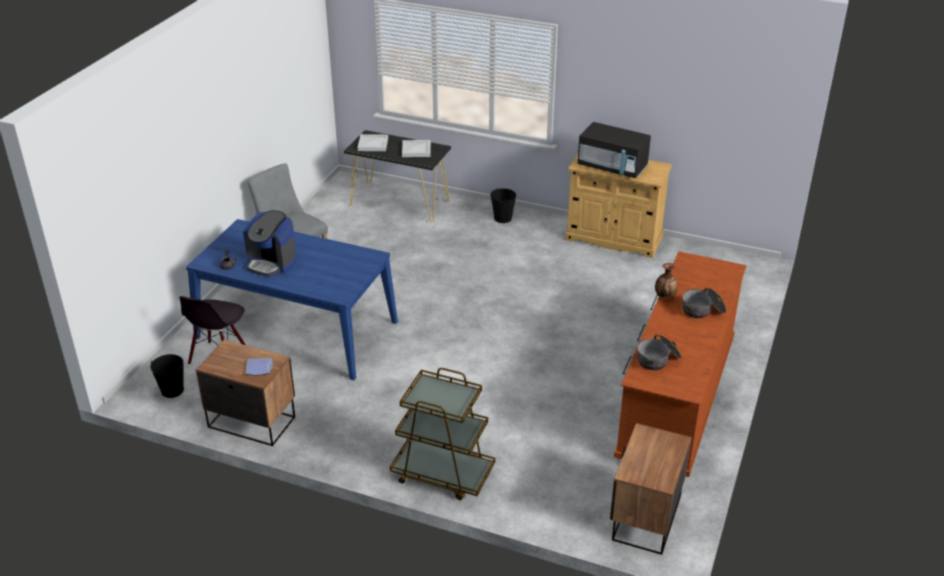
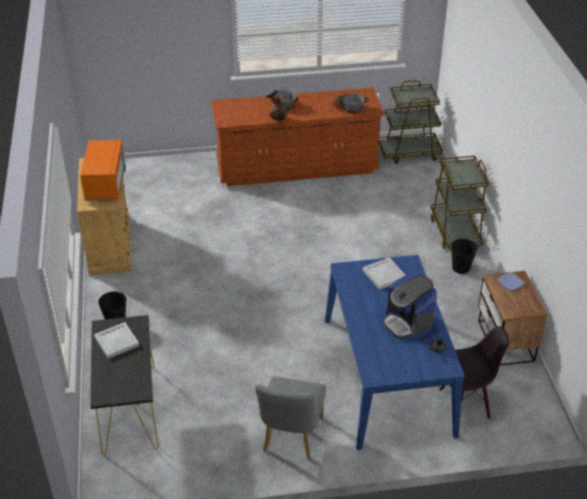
camera: 120 degrees left, 5 degrees up
(172, 390) = (524, 408): black bucket -> black bucket (460, 268)
(271, 263) = (407, 323): coffee machine -> coffee machine turned 150 degrees clockwise
(373, 144) = (124, 381): white tray -> white tray (384, 274)
(612, 167) = (106, 184): black microwave -> orange microwave
(645, 518) = (409, 152): nightstand -> brown cart

